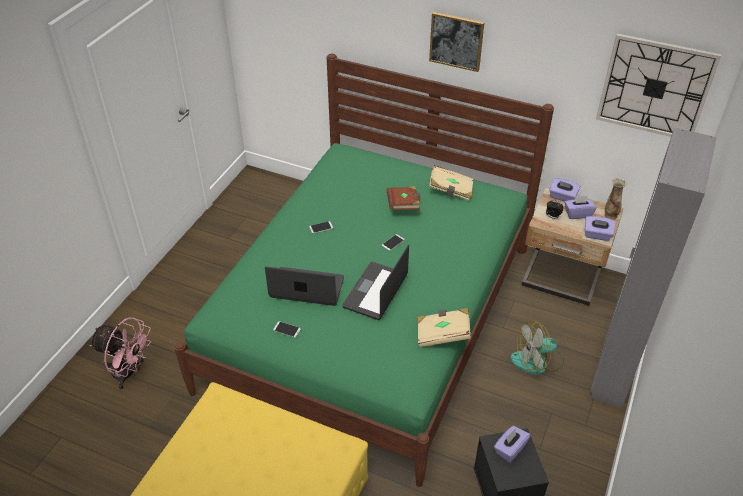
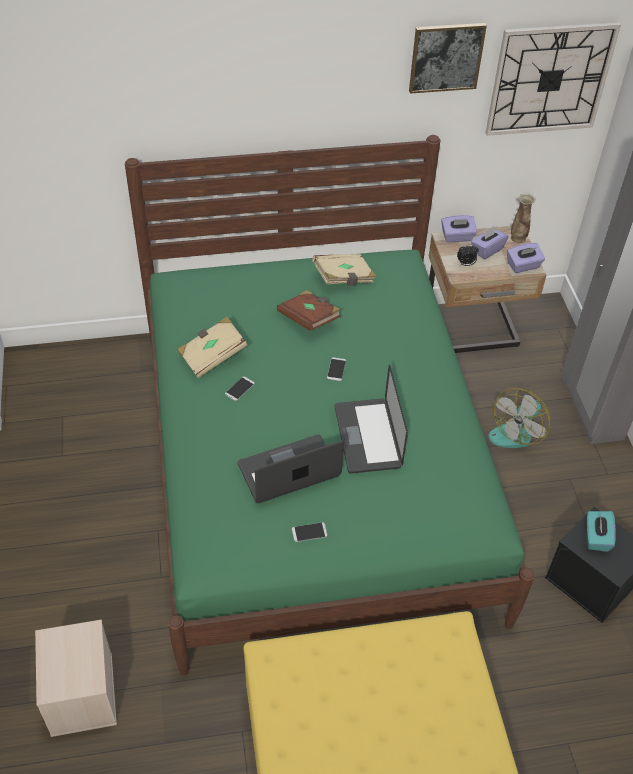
camera: 35 degrees left, 5 degrees up
(129, 373) = (81, 693): pink fan -> beige storage box
(442, 334) = (475, 450): beige book -> beige book (212, 356)
(456, 41) = (304, 93): picture -> picture (446, 57)
(510, 449) = (596, 537): purple tissue box -> turquoise tissue box

